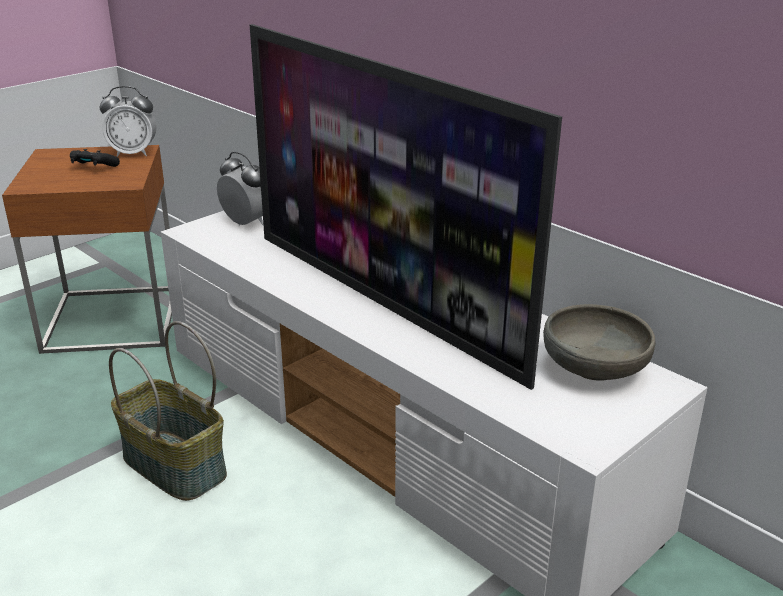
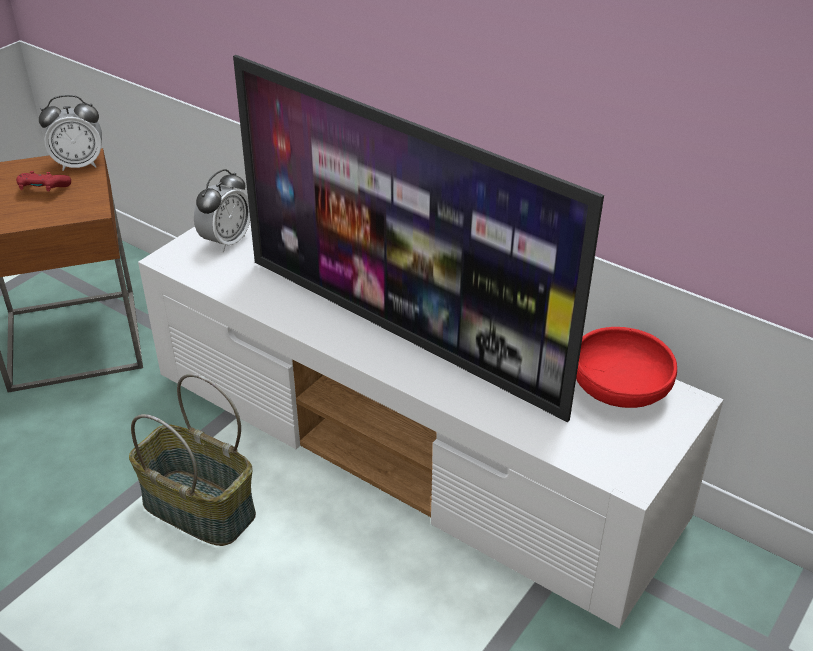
camera: 10 degrees left, 10 degrees up
(93, 168) = (43, 190): black game controller -> red game controller
(245, 223) = (226, 241): alarm clock -> alarm clock turned 90 degrees clockwise
(594, 368) = (619, 389): grey bowl -> red bowl

